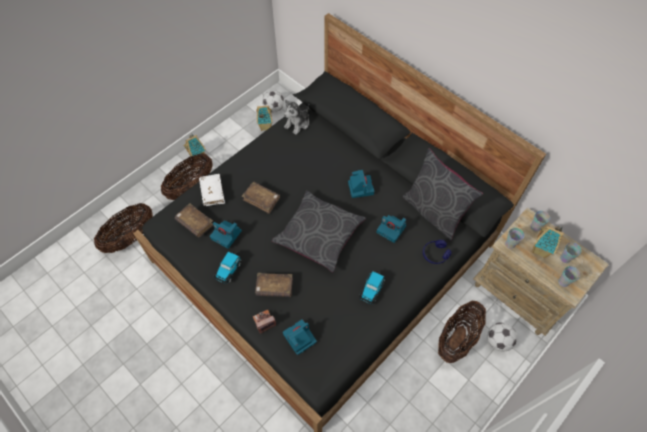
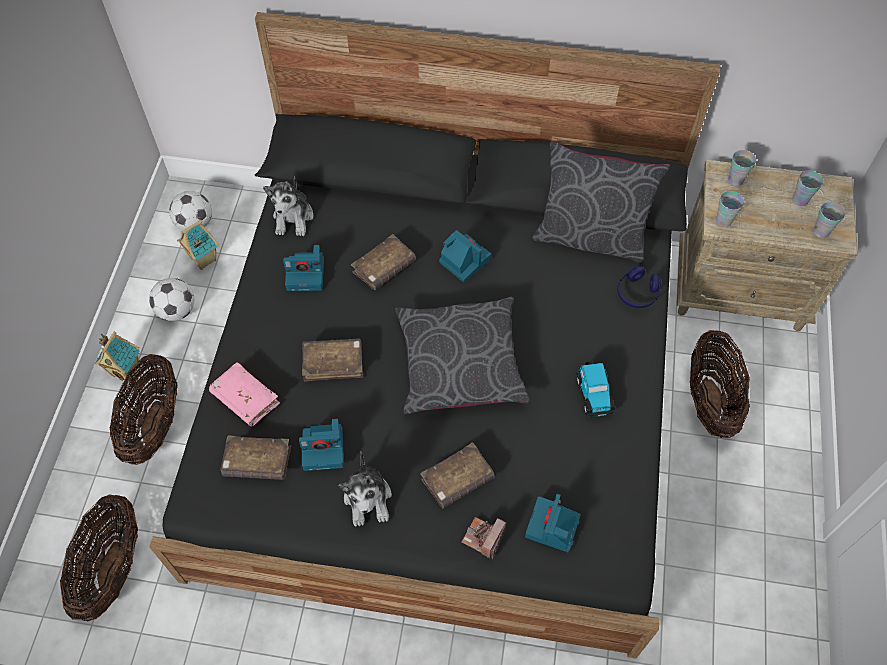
camera: 35 degrees left, 0 degrees up
(212, 192) = (245, 399): white book -> pink book
(228, 269) = (368, 498): toy car -> plush toy
(319, 169) = (384, 267): none -> brown book
(392, 229) = (554, 294): camera -> camera (306, 274)
(498, 341) = (760, 370): football -> football (177, 311)
(540, 250) = (765, 207): toy house -> none

